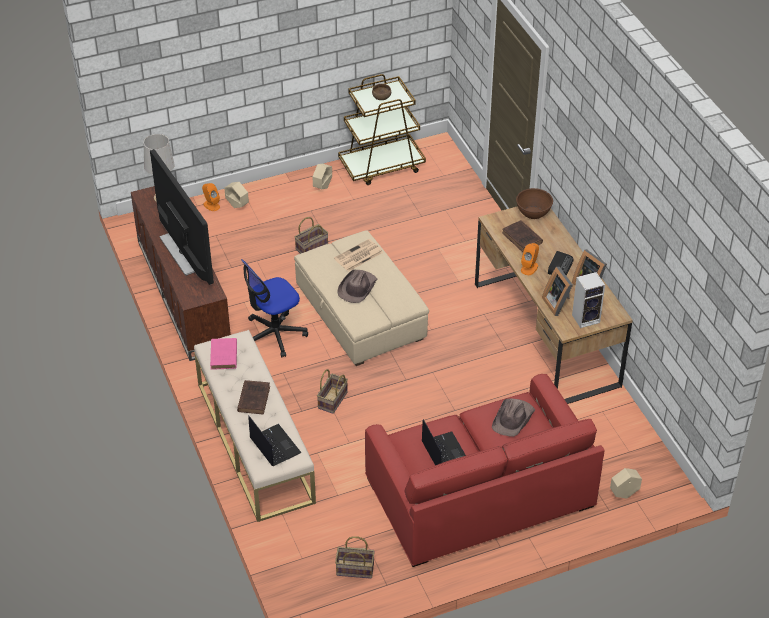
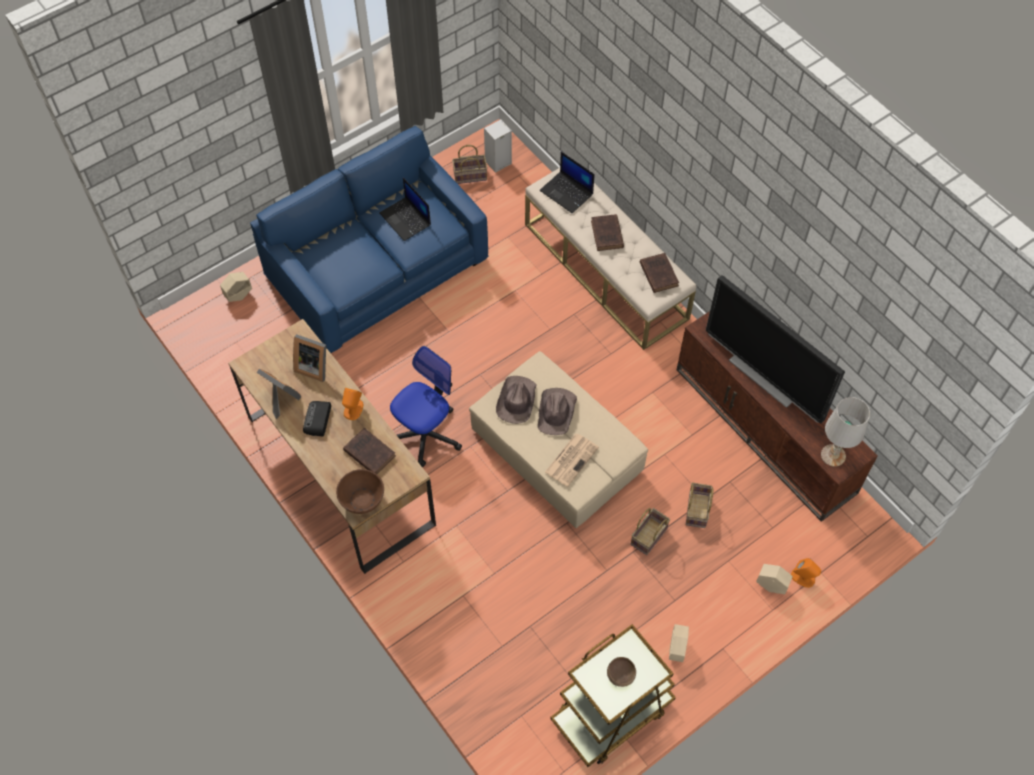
camera: 165 degrees right, 15 degrees up
(223, 356) = (658, 273): pink book -> brown book
(274, 334) = (639, 399): office chair -> office chair (426, 434)
(333, 401) = (547, 332): basket -> basket (696, 509)
(479, 493) = (377, 266): red sofa -> blue sofa
(513, 418) = (346, 268): brown hat -> brown hat (516, 401)
(558, 303) = (313, 366): picture frame -> picture frame turned 150 degrees clockwise
(586, 318) = (279, 353): speaker -> speaker (497, 163)

